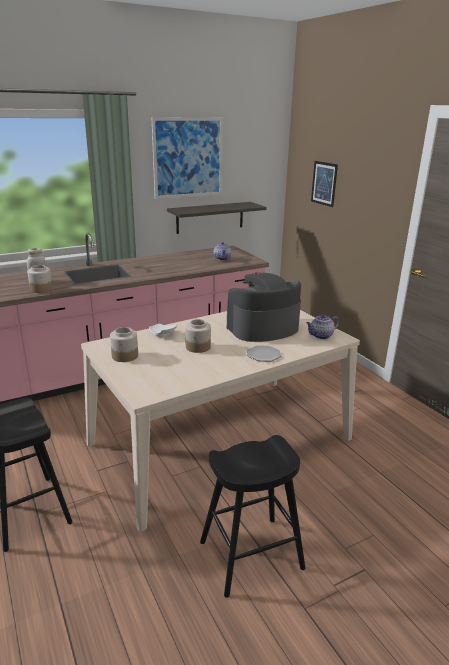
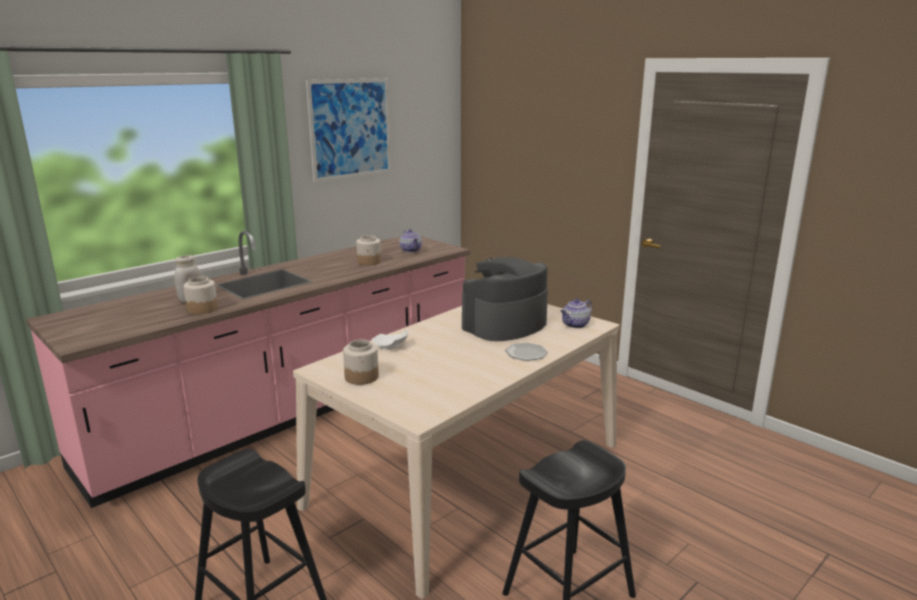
camera: 15 degrees left, 5 degrees down
(198, 347) = (444, 355): jar -> jar (369, 262)
(210, 217) = (379, 201): shelf -> none
(324, 183) = (515, 151): picture -> none

